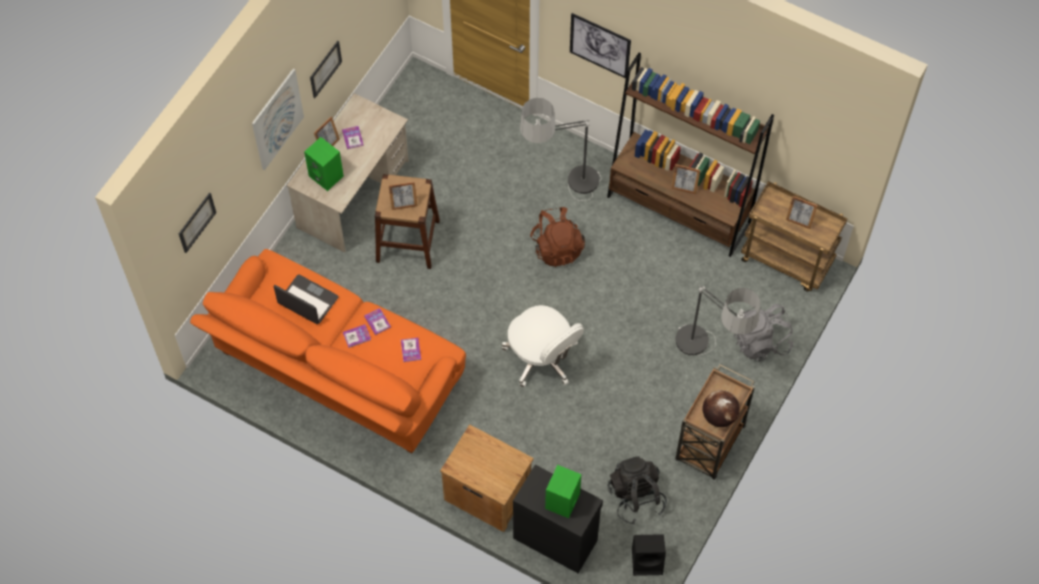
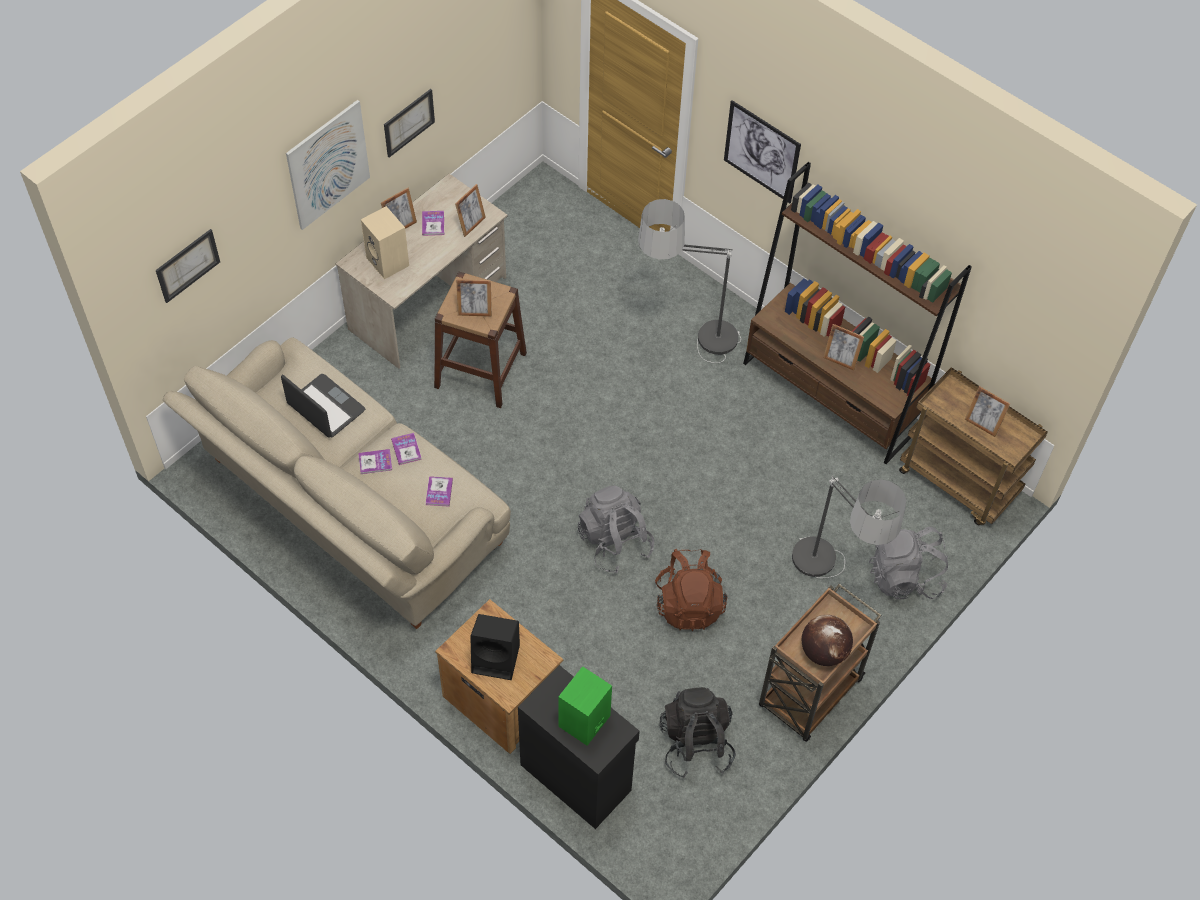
camera: 10 degrees right, 5 degrees down
(327, 176) = (389, 262): green speaker -> beige speaker
(336, 372) = (348, 509): orange sofa -> beige sofa
(382, 133) = (471, 225): none -> picture frame
(542, 357) = (614, 542): white office chair -> grey backpack
(557, 247) = (666, 412): brown backpack -> brown backpack (689, 603)
(648, 561) = (693, 832): black speaker -> black speaker (497, 658)

